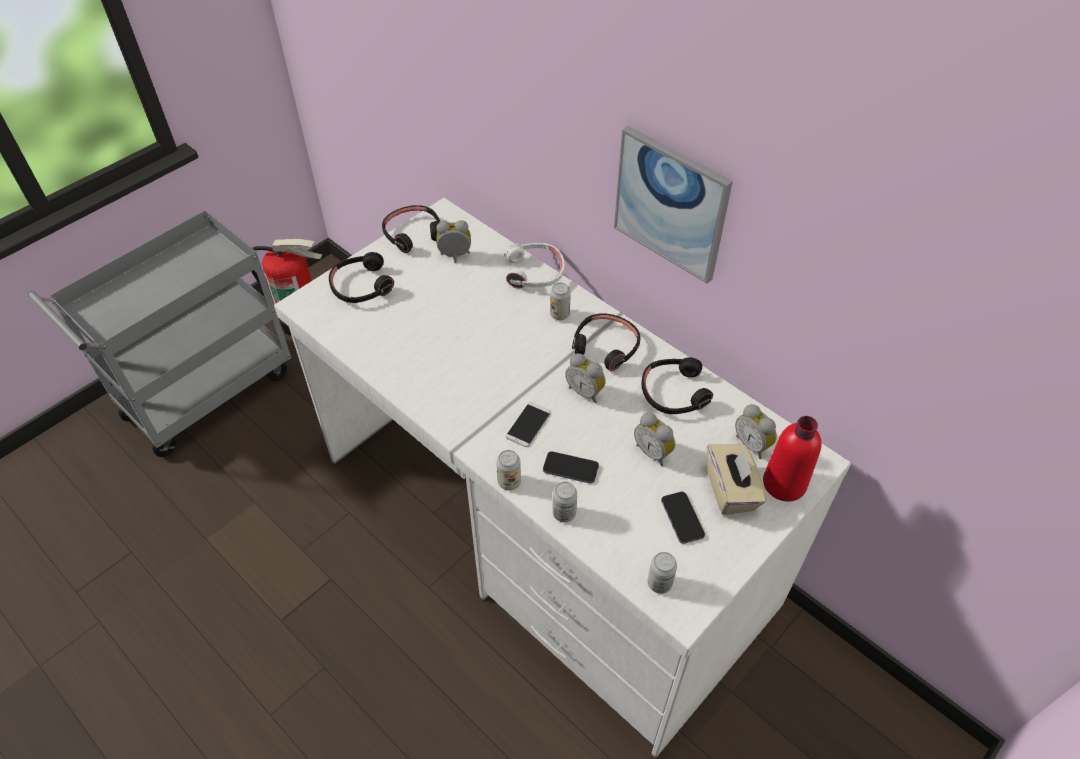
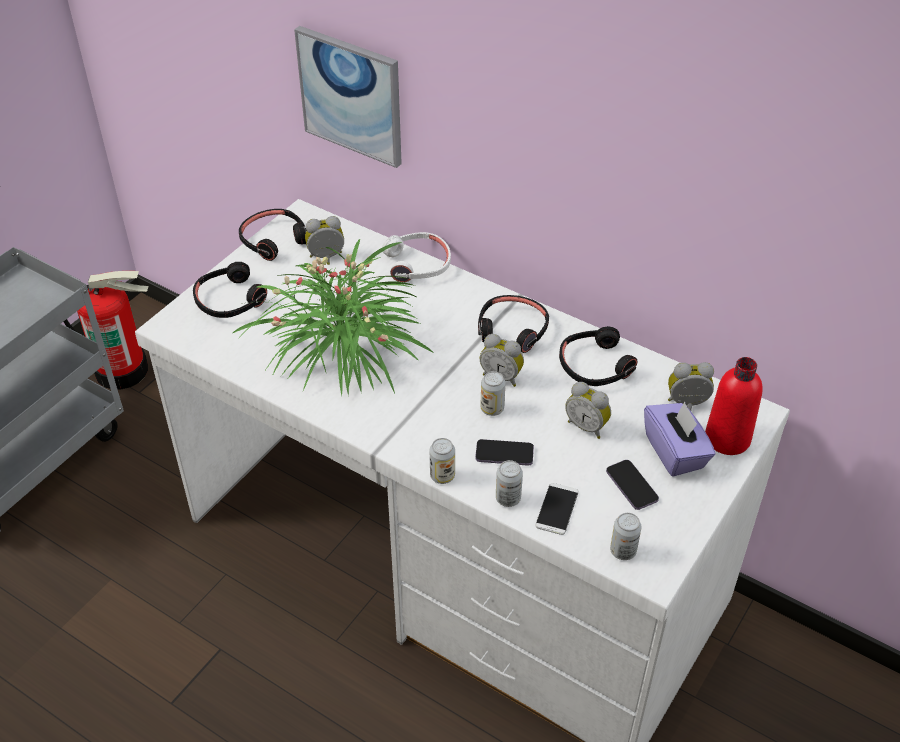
camera: 10 degrees left, 5 degrees down
(448, 346) = (342, 350): none -> potted plant
(528, 425) = (449, 417): phone -> phone (557, 509)
(559, 314) = (455, 303): can -> can (492, 408)
(671, 204) = (569, 165): picture -> picture (351, 95)
(731, 490) = (675, 452): beige tissue box -> purple tissue box
(752, 444) = (687, 405): alarm clock -> alarm clock turned 135 degrees clockwise

